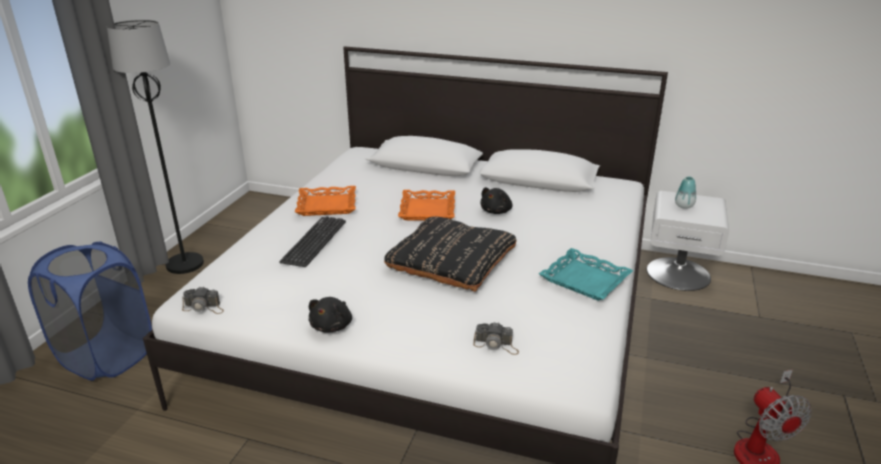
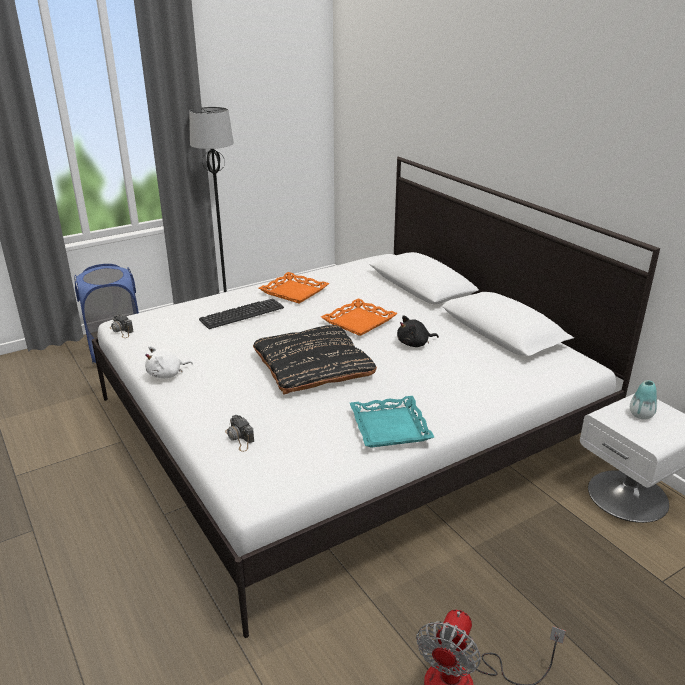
camera: 40 degrees right, 0 degrees up
(332, 326) = (167, 374): black plush toy -> white plush toy

